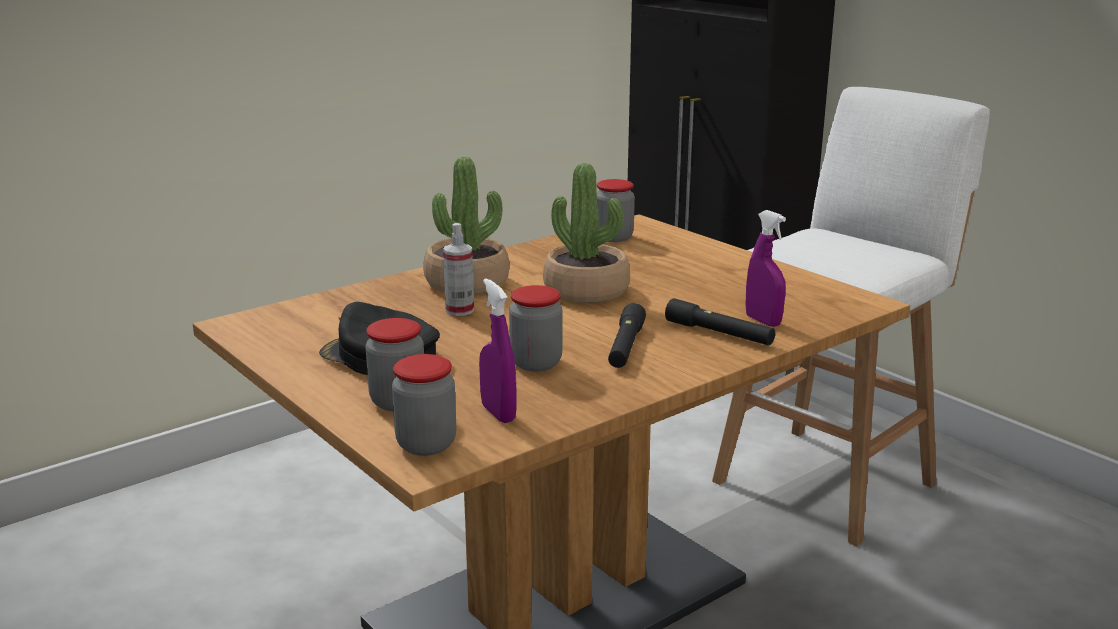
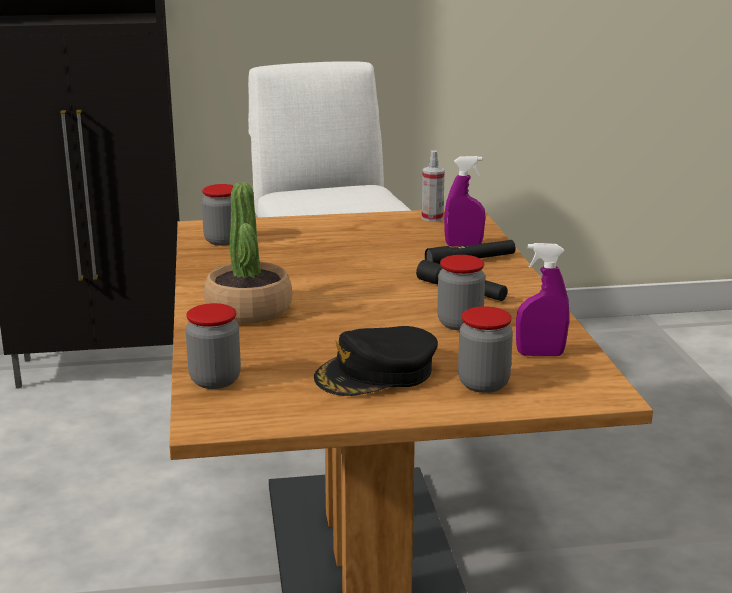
camera: 60 degrees left, 0 degrees up
(426, 444) = (573, 388): jar -> jar (215, 380)
(459, 310) = (312, 325): spray bottle -> spray bottle (432, 218)
(586, 291) = (331, 276): potted plant -> none

